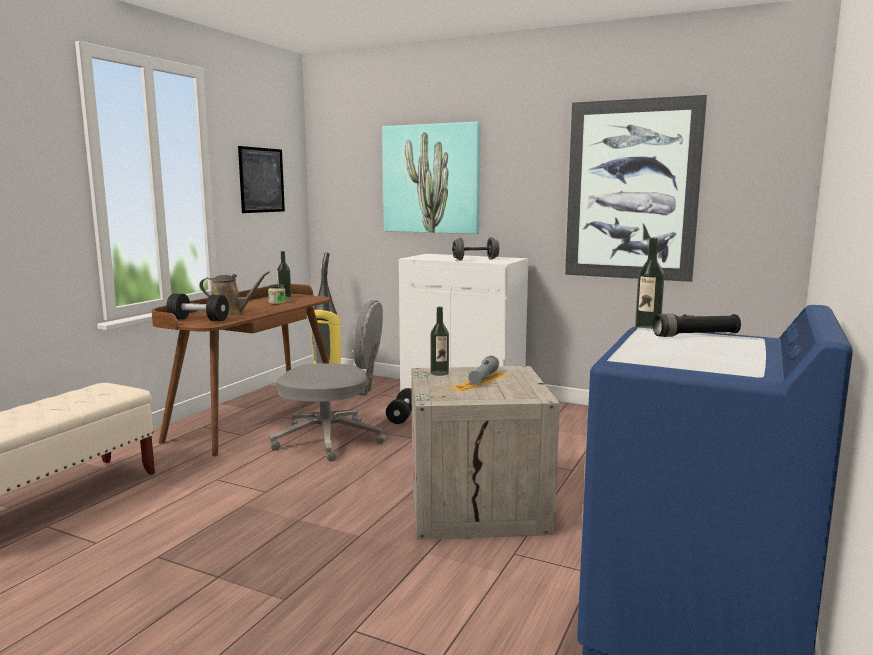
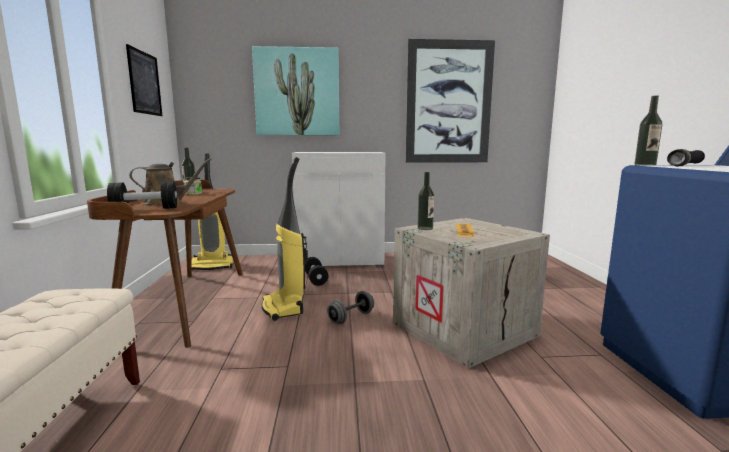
camera: 30 degrees left, 0 degrees up
(331, 439) = (284, 308): grey office chair -> vacuum cleaner
(475, 259) = (352, 152): grey dumbbell -> grey dumbbell (351, 318)
(483, 378) = (462, 227): grey flashlight -> none

